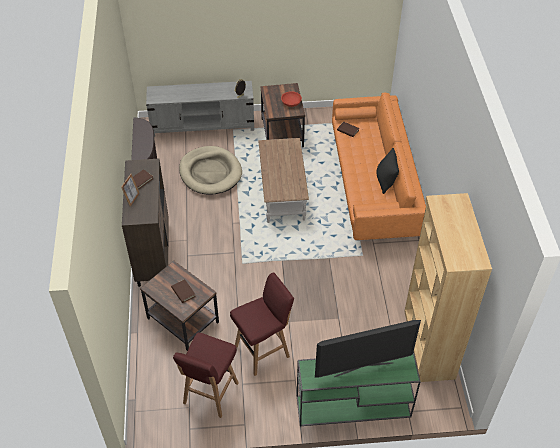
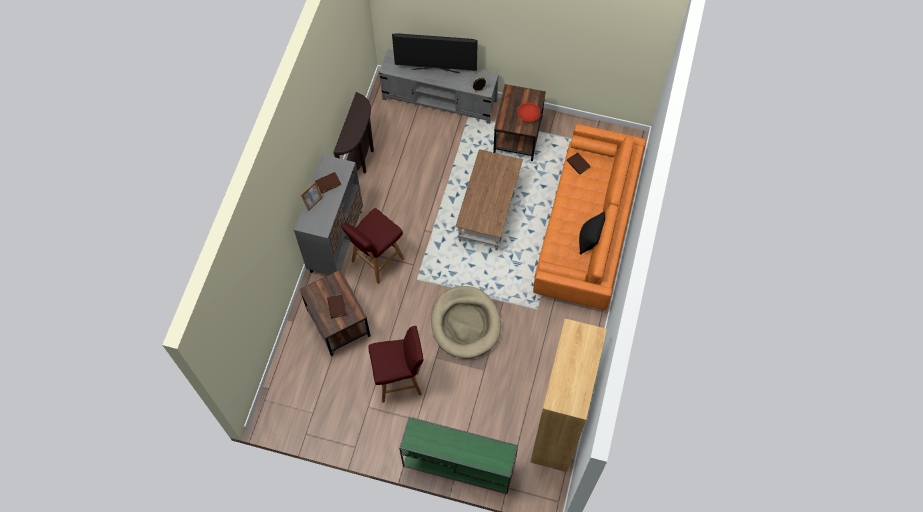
camera: 20 degrees right, 15 degrees up
(153, 254) = (336, 241): brown cabinet -> grey cabinet
(210, 172) = (425, 163): beige dog bed -> beige dog bed (465, 323)
(210, 394) = (335, 406): red stool -> red stool (376, 261)
(363, 369) = (463, 446): television -> television (436, 70)

